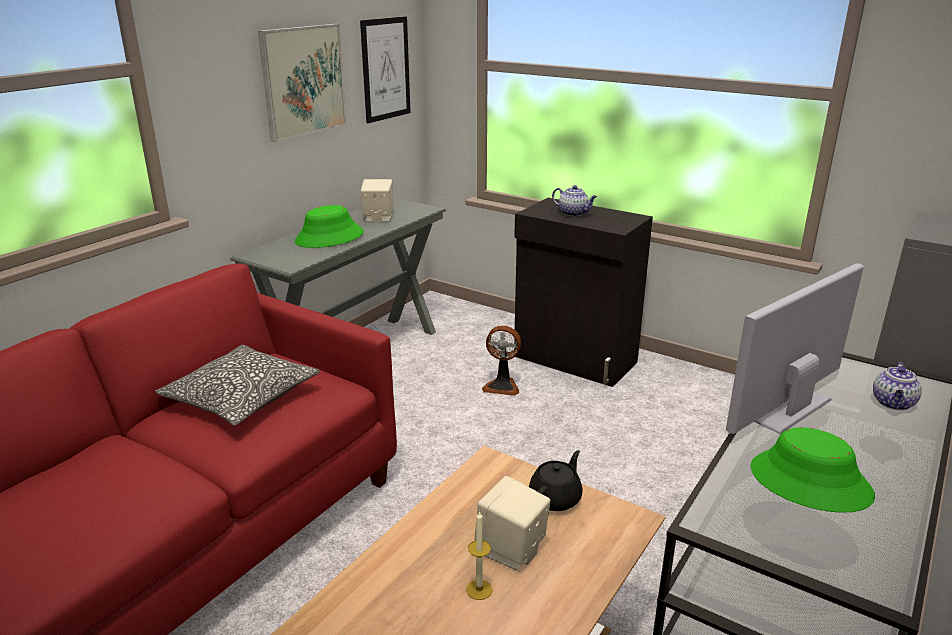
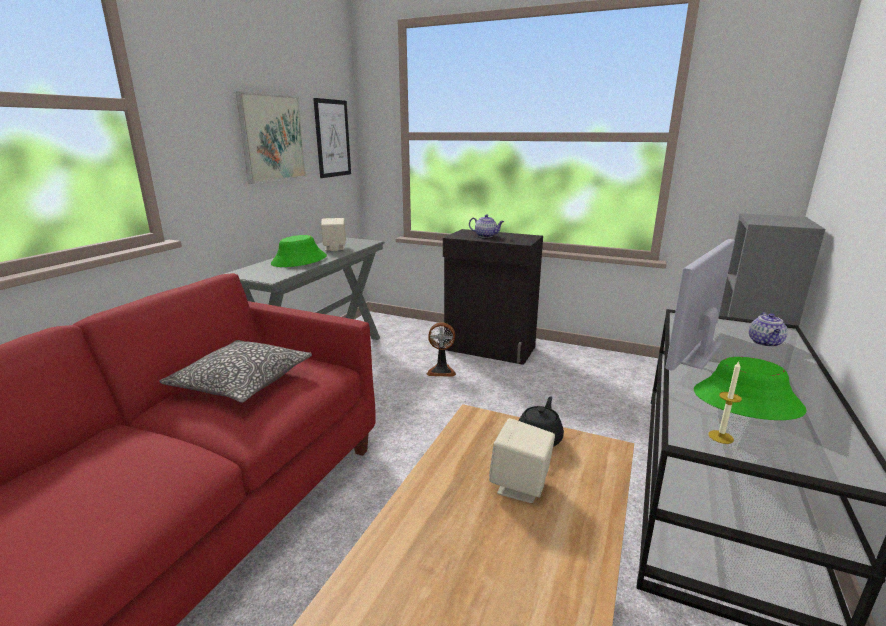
camera: 10 degrees left, 5 degrees down
(479, 589) = (505, 525): candle -> candle (720, 437)

